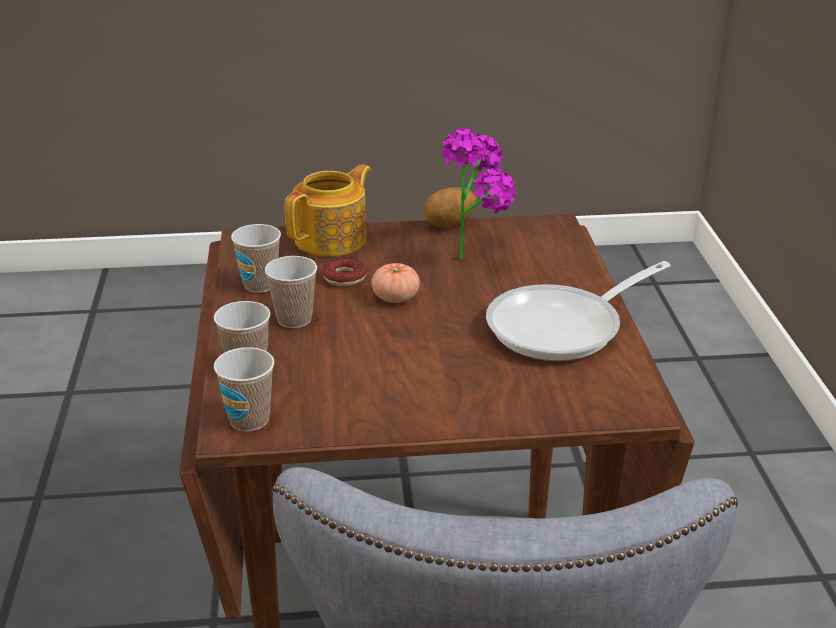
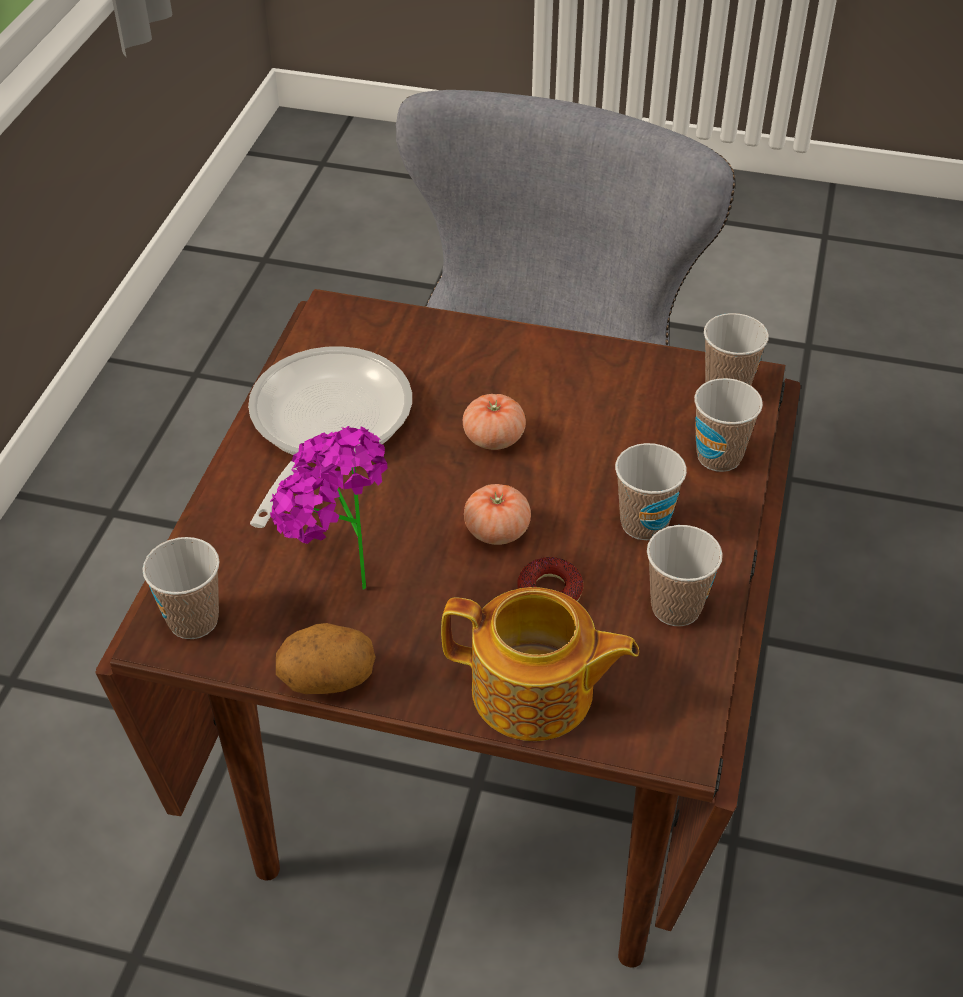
camera: 160 degrees left, 15 degrees up
(332, 239) = (535, 693): teapot -> teapot turned 135 degrees counterclockwise
(431, 346) = (493, 438): none -> tomato
(546, 231) = (193, 620): none -> cup
(563, 328) = (324, 426): frying pan -> frying pan turned 60 degrees counterclockwise

